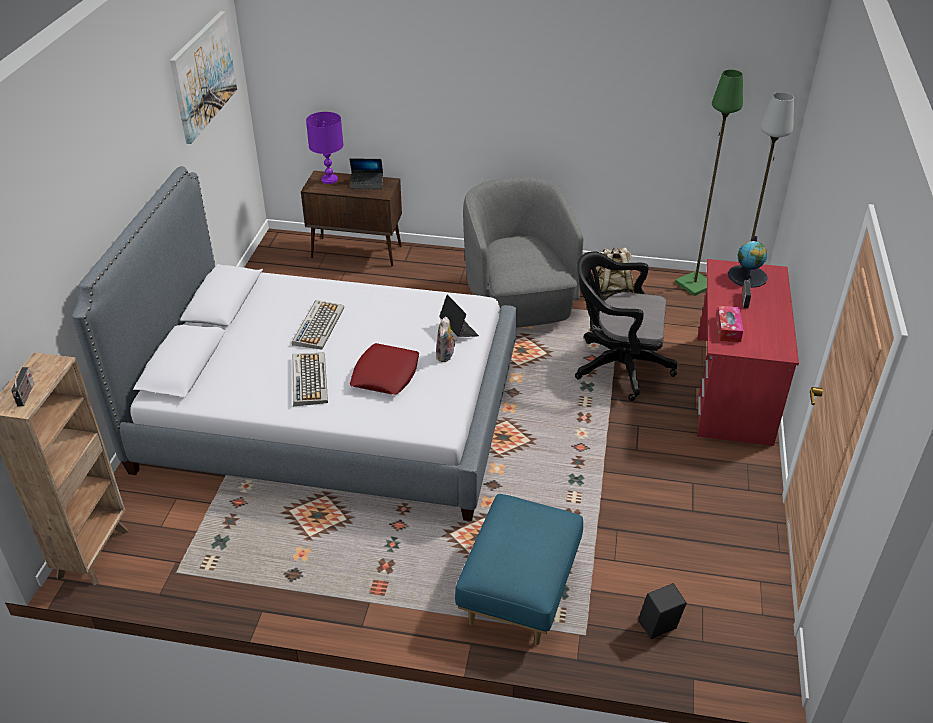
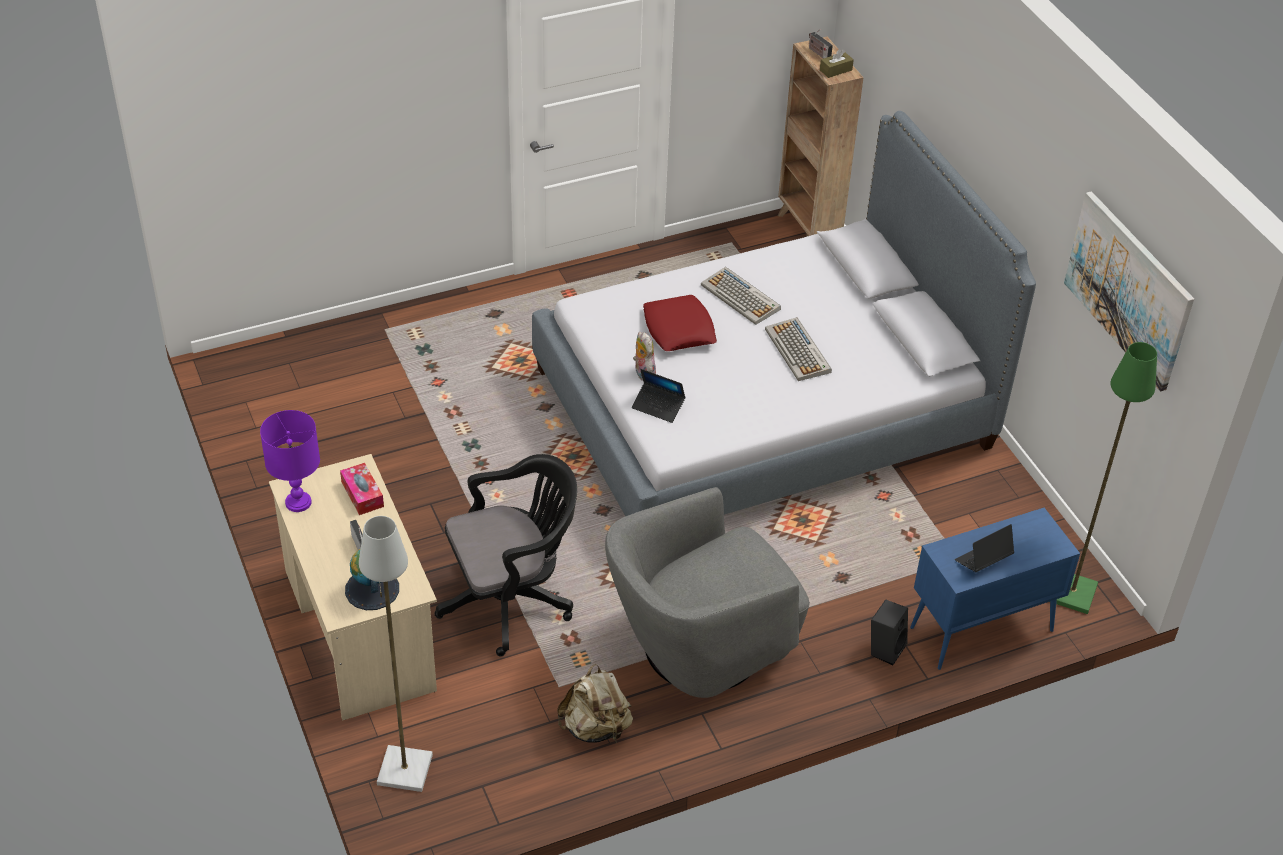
camera: 145 degrees right, 5 degrees up
(43, 369) = (835, 70): none -> brown tissue box
(329, 179) = (1038, 544): purple table lamp -> purple table lamp (299, 502)
(357, 252) = (980, 630): brown cabinet -> blue cabinet
(518, 590) = (458, 337): blue ottoman -> none
(519, 301) = (700, 647): grey armchair -> grey armchair turned 105 degrees clockwise
(658, 628) = (329, 357): black speaker -> black speaker (885, 648)
(694, 285) = (487, 798): green floor lamp -> green floor lamp (1071, 592)
(732, 389) = (359, 629): red desk -> beige desk

